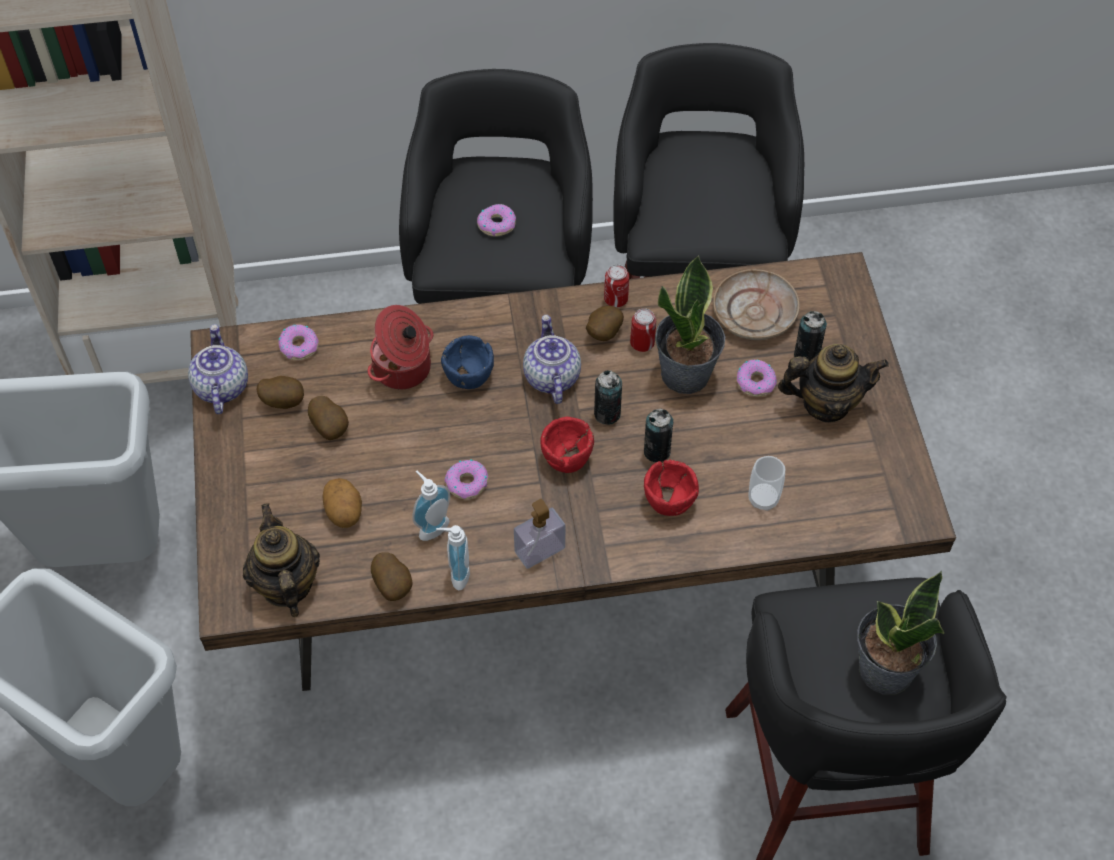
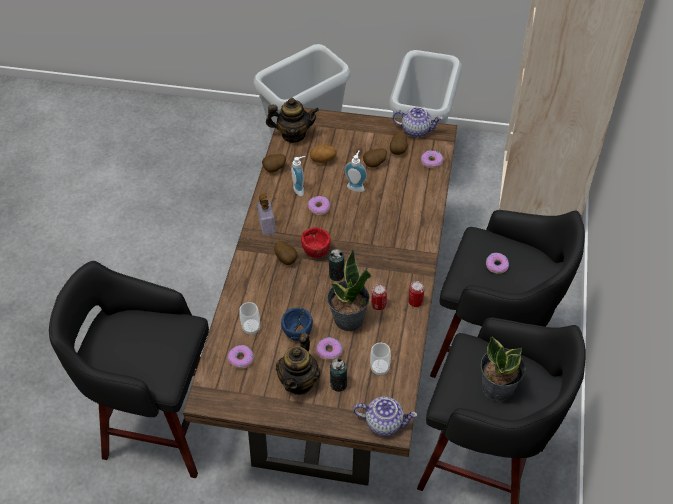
camera: 110 degrees right, 5 degrees down
(403, 369) = (401, 198): cooking pot -> none
(455, 574) = (270, 192): soap dispenser -> soap dispenser (356, 186)
(468, 376) = (385, 223): blue bowl -> blue bowl (297, 332)
(551, 377) = (371, 257): teapot -> teapot (384, 422)
(602, 333) = (392, 288): potato -> potato (287, 259)
(656, 451) = (303, 290): can -> none
(668, 501) = (270, 286): red bowl -> none
(755, 313) = (380, 368): beige plate -> cup
(826, 492) = (241, 359): none -> donut
(884, 670) = (130, 351): potted plant -> potted plant (497, 387)

